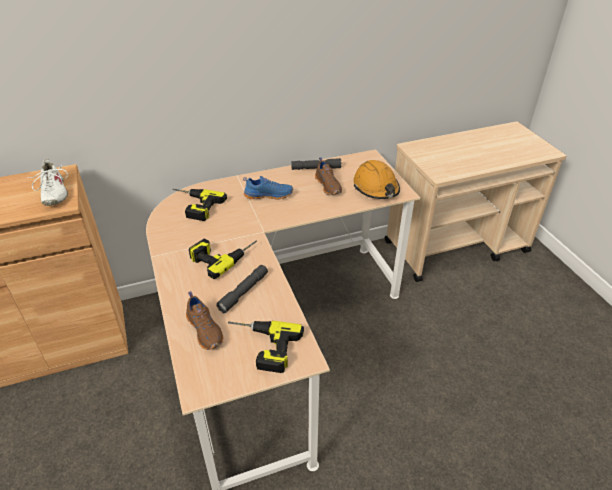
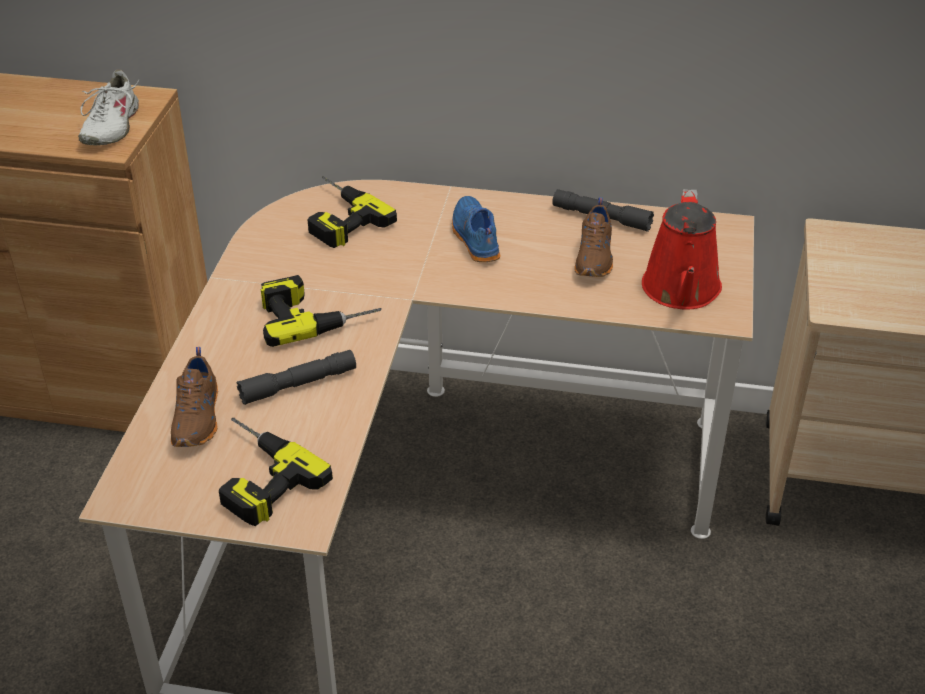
camera: 30 degrees right, 0 degrees up
(268, 195) = (474, 239): blue shoe -> blue shoe turned 135 degrees counterclockwise
(376, 188) = (681, 291): orange hard hat -> red watering can

